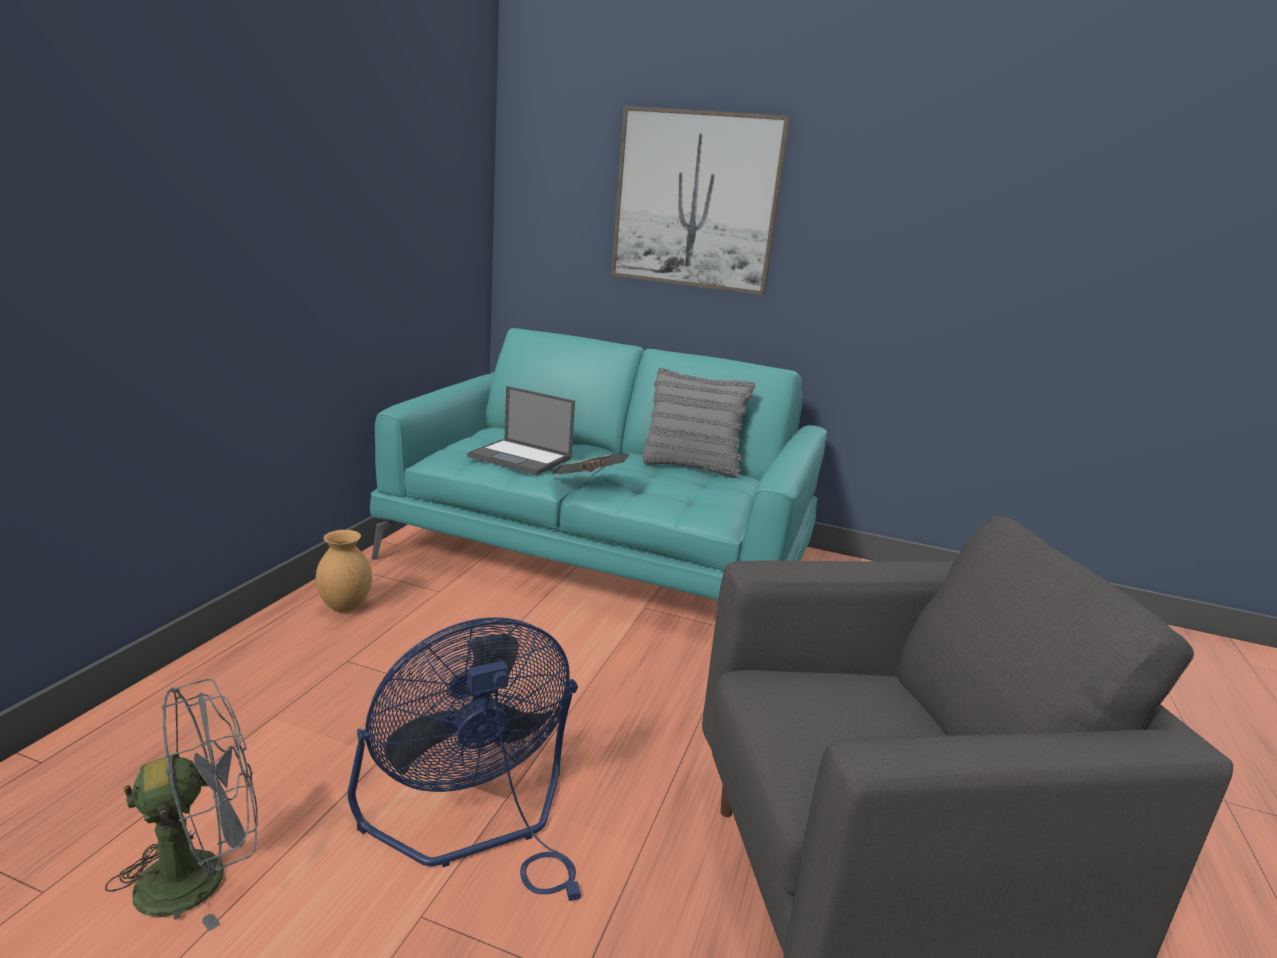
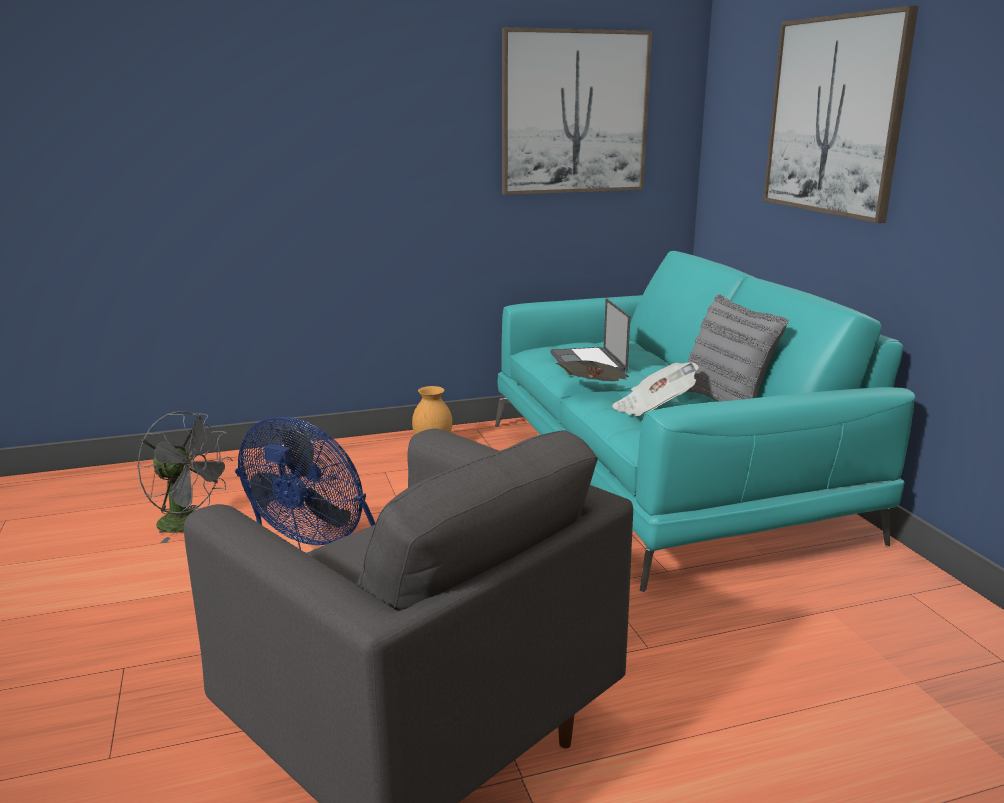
camera: 55 degrees right, 0 degrees up
(412, 174) = (575, 113): none -> picture
(666, 488) = (653, 409): none -> newspaper

